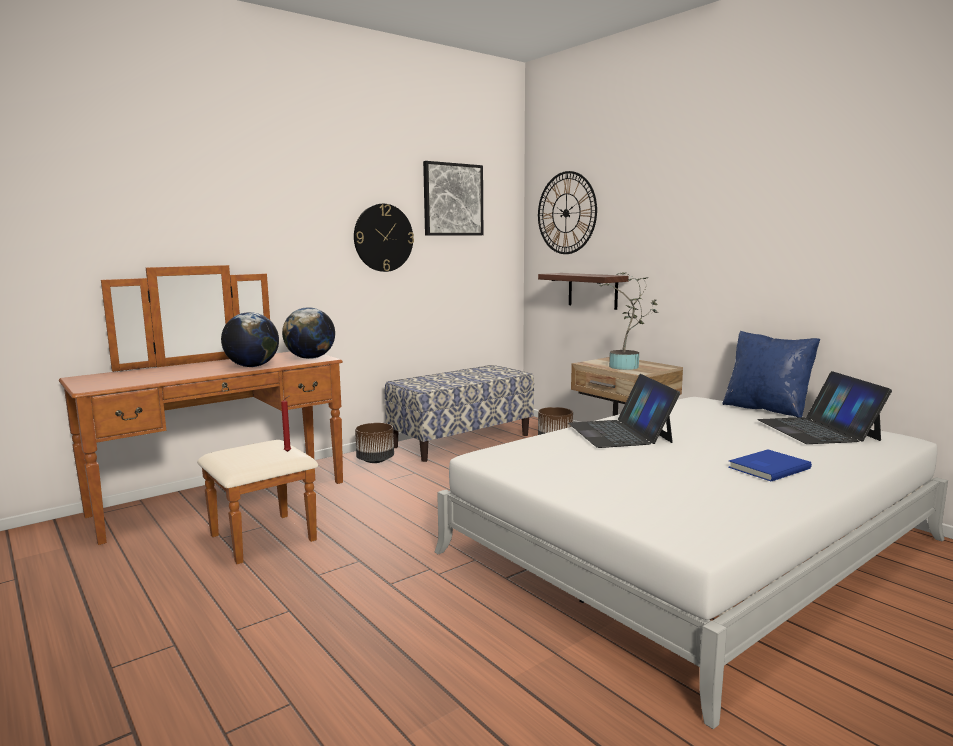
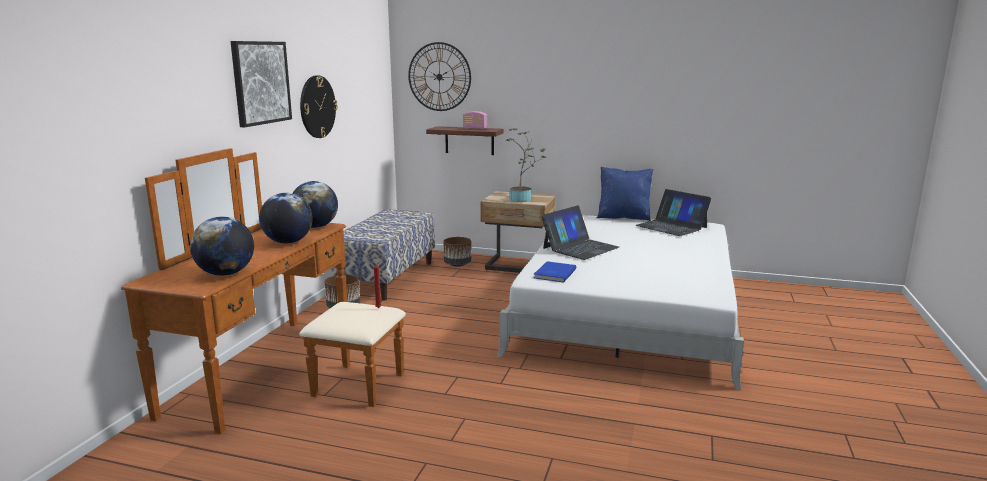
camera: 35 degrees left, 5 degrees up
(136, 382) = (226, 274): none -> globe
(453, 199) = (354, 67): picture -> picture (261, 82)
(592, 274) = (475, 128): none -> radio
(620, 433) = (580, 247): laptop -> laptop turned 90 degrees counterclockwise
(766, 467) = (681, 253): blue book -> blue book (553, 273)

